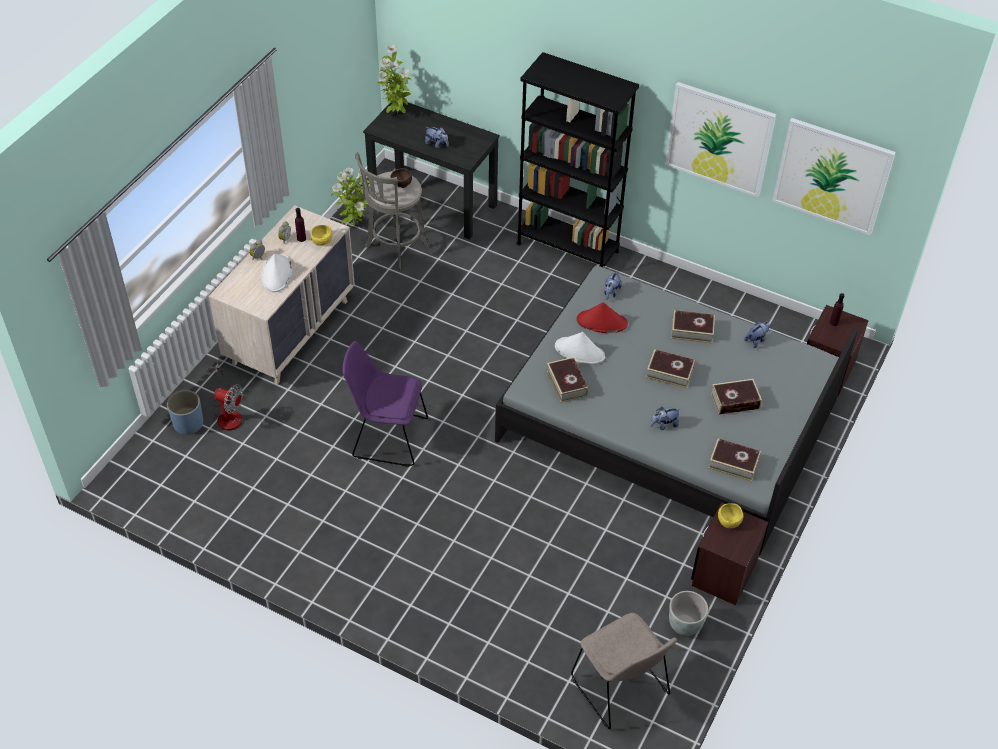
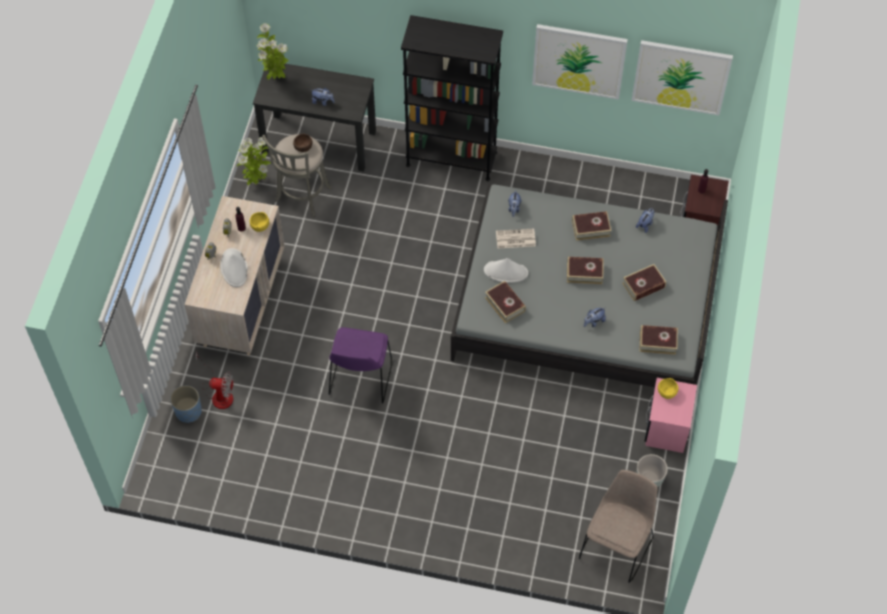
camera: 15 degrees left, 10 degrees up
(387, 436) = (360, 379): purple chair -> purple chair turned 75 degrees counterclockwise
(601, 322) = (515, 239): red hat -> newspaper
(621, 689) = (616, 545): beige chair -> beige chair turned 105 degrees counterclockwise
(724, 573) = (667, 428): brown nightstand -> pink nightstand

